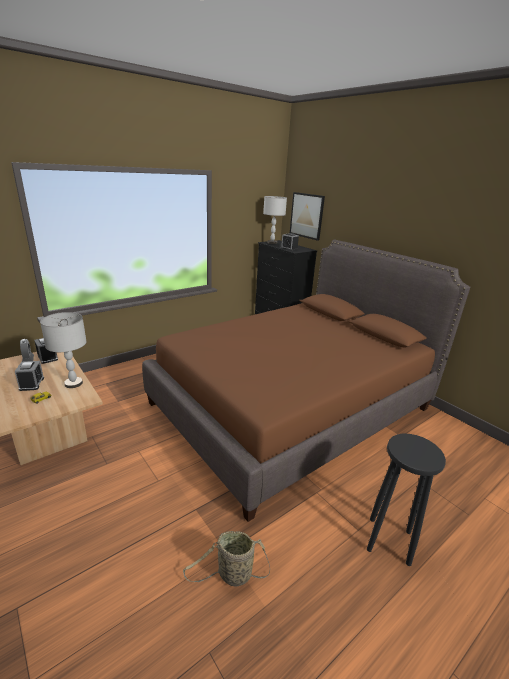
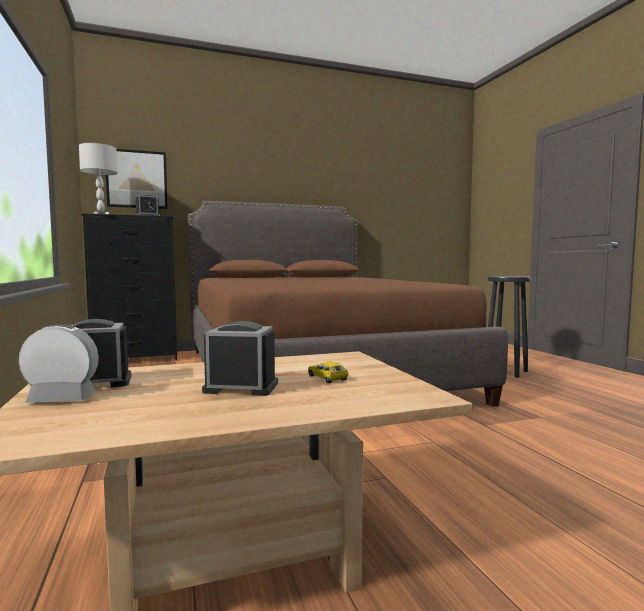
camera: 70 degrees left, 20 degrees down
(73, 384) = (278, 363): grey table lamp -> none
(232, 575) = (567, 417): basket -> none

